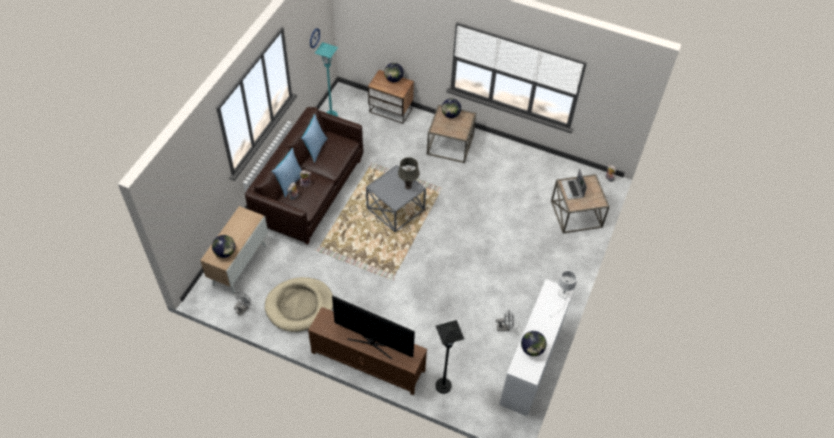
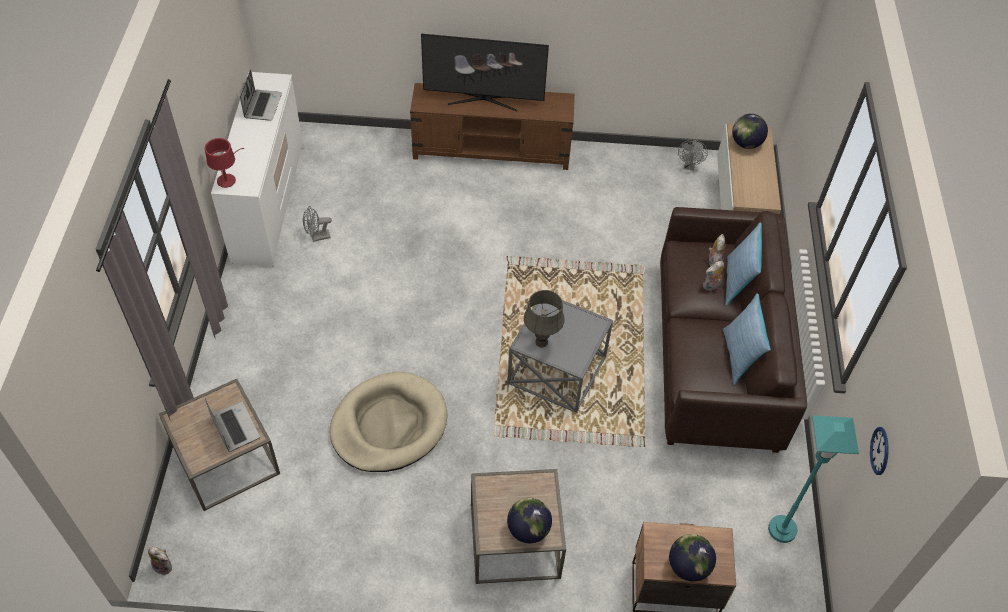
camera: 160 degrees right, 0 degrees up
(299, 306) = (618, 188): beige dog bed -> beige dog bed (389, 425)
(443, 386) = (382, 149): black floor lamp -> none
(532, 349) = (262, 105): globe -> laptop
(562, 297) = (227, 178): white table lamp -> red table lamp

